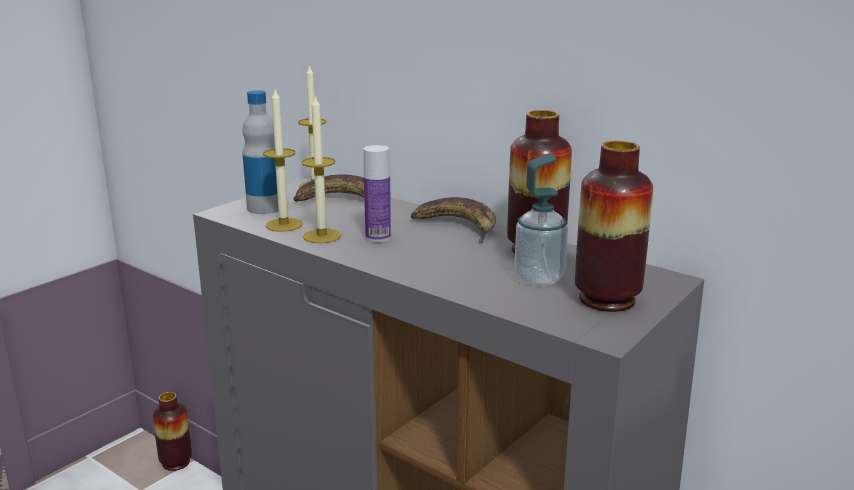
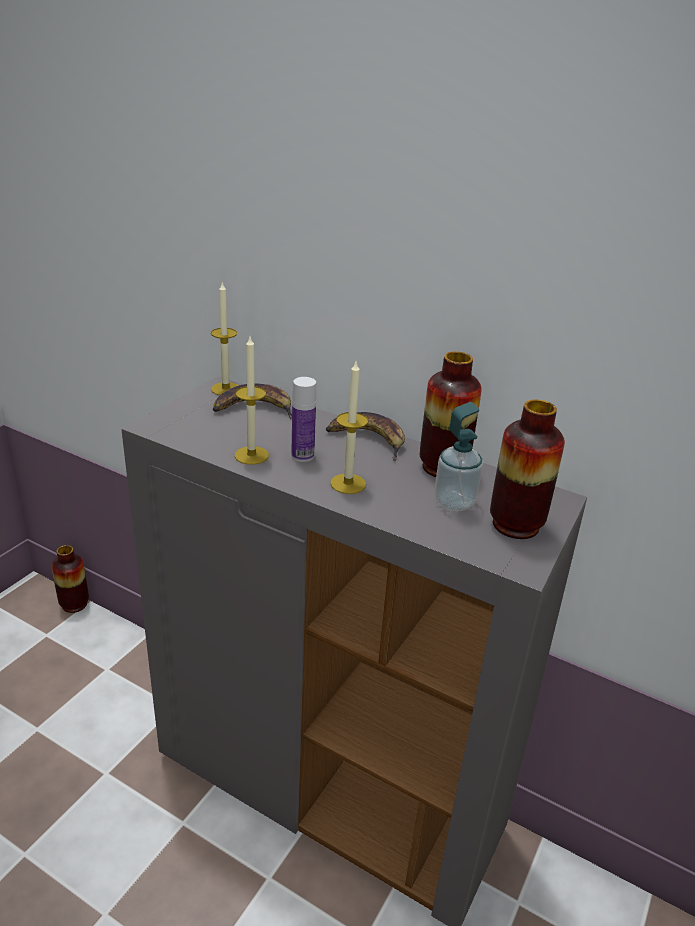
camera: 10 degrees left, 10 degrees up
(265, 208) = (187, 420): bottle -> none
(284, 225) = (212, 442): candle -> candle (348, 484)

